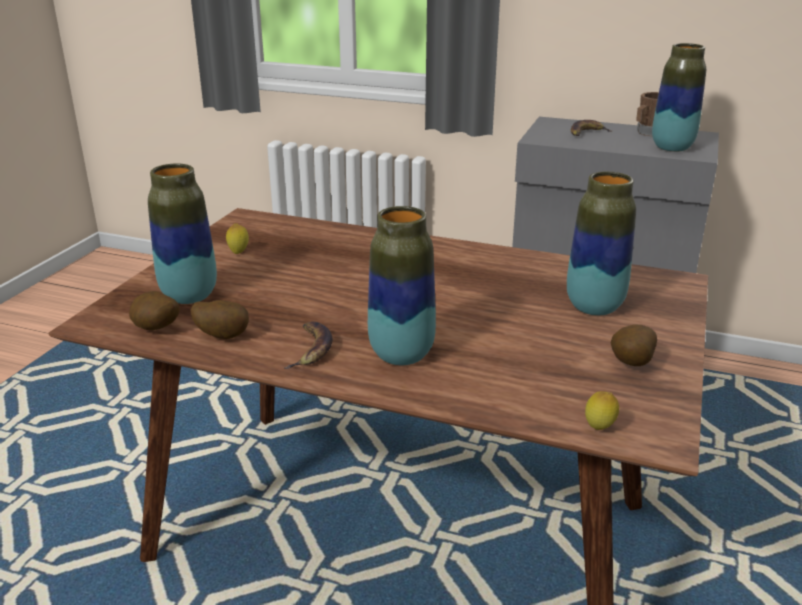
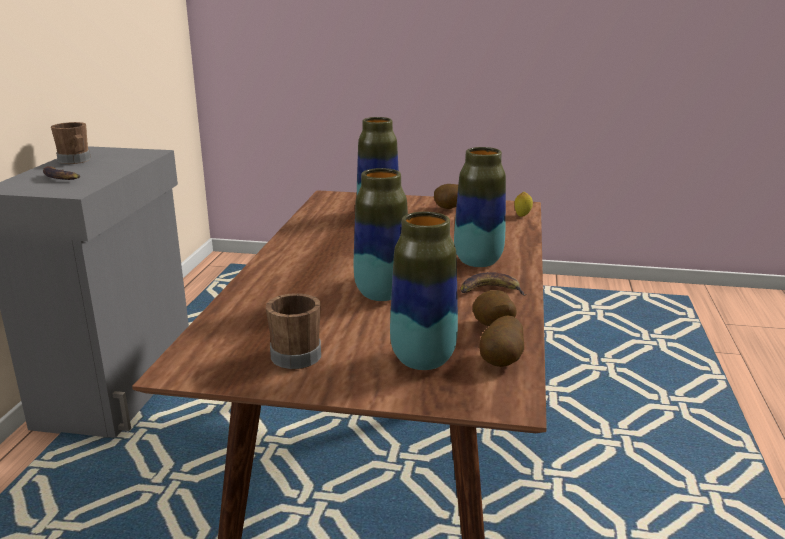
camera: 100 degrees left, 5 degrees down
(238, 252) = (300, 354): lemon -> brown mug
(672, 148) = (128, 157): vase -> vase (381, 294)

